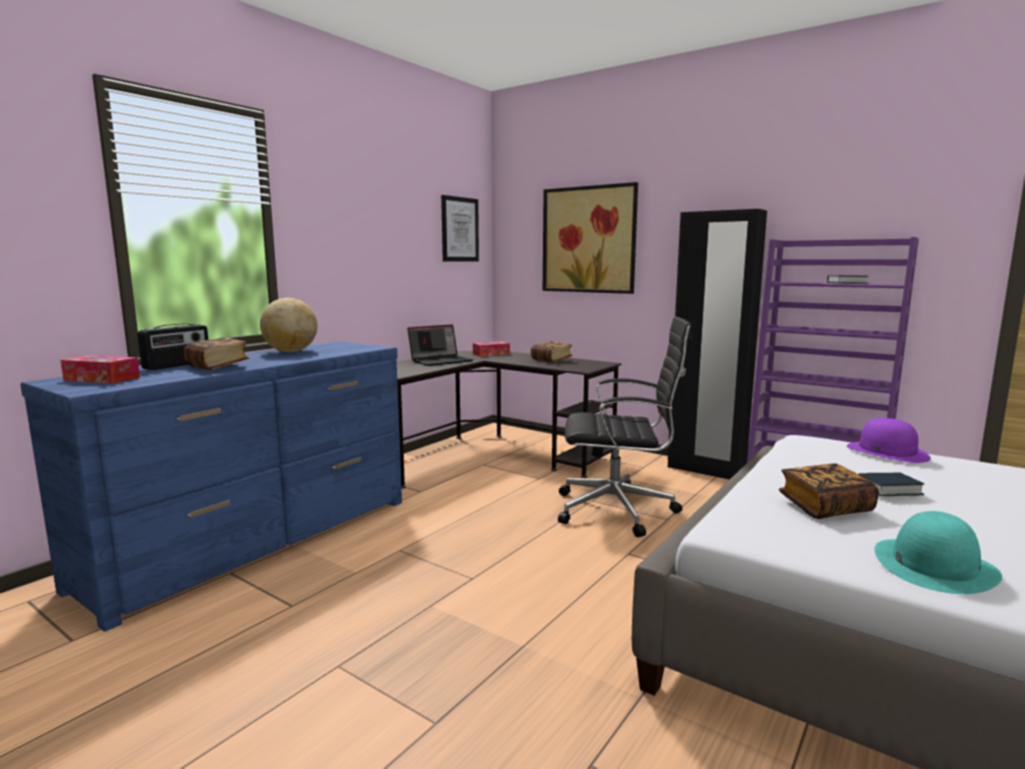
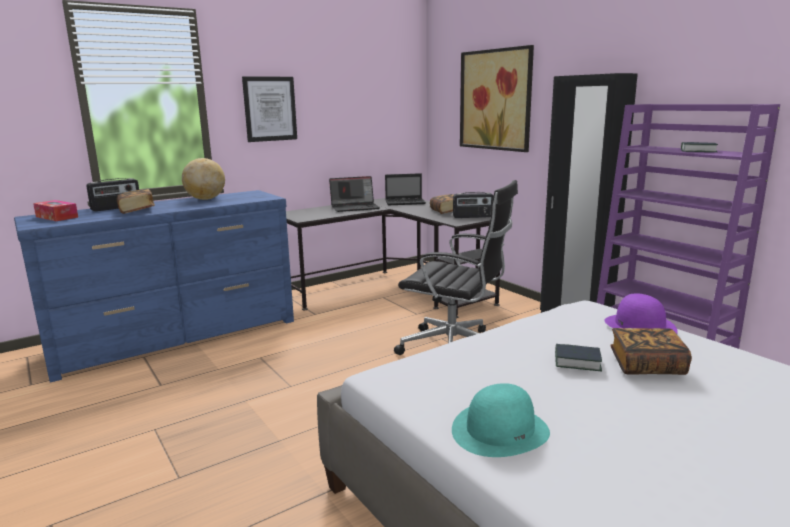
camera: 20 degrees right, 5 degrees up
(459, 229) = (389, 91): picture -> picture (270, 109)
(491, 354) = (406, 202): tissue box -> laptop
(588, 364) = (473, 217): none -> radio
(825, 507) = (492, 369): book -> book (647, 366)

